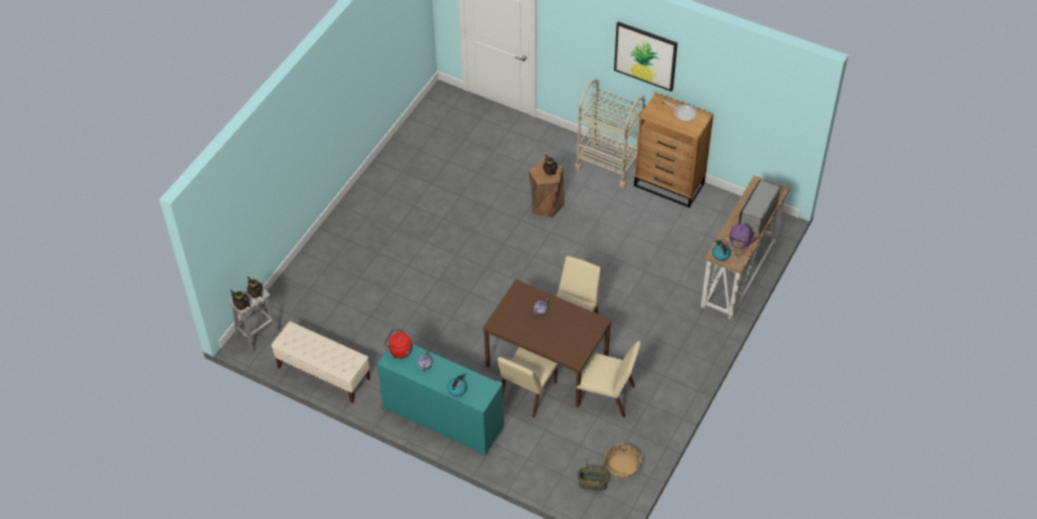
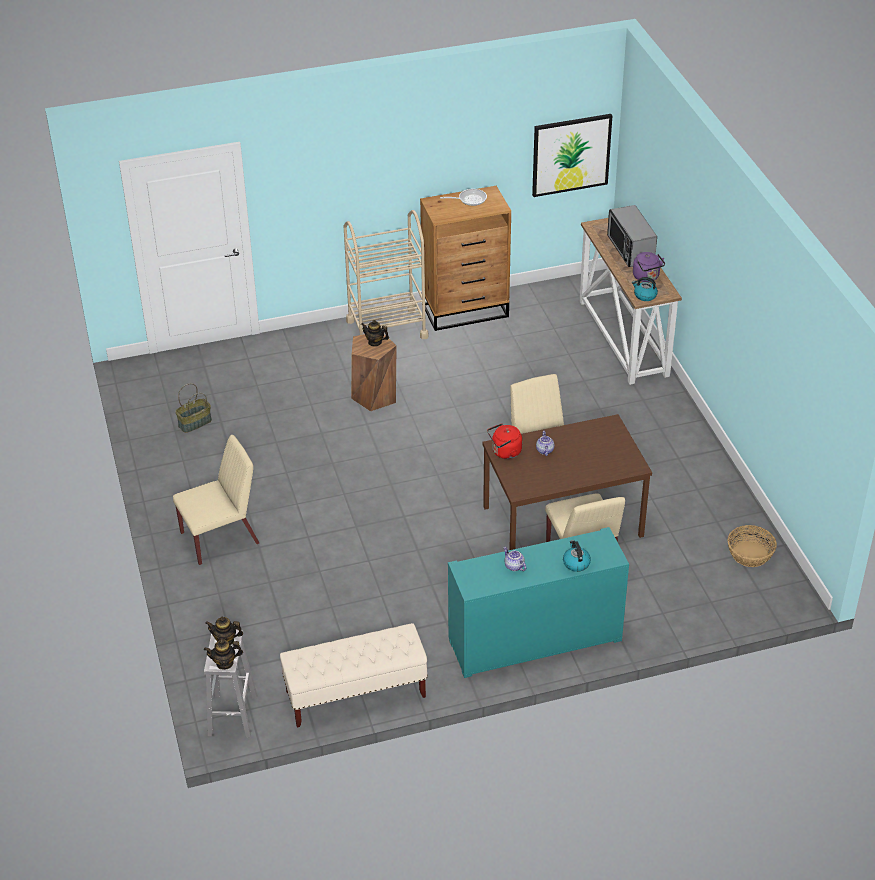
camera: 45 degrees left, 10 degrees down
(399, 350) = (469, 573): red kettle -> red kettle (505, 452)
(592, 483) = (746, 588): basket -> basket (195, 423)
(607, 396) = (655, 509): beige chair -> beige chair (221, 538)
(645, 56) = (400, 153): picture -> picture (571, 154)

